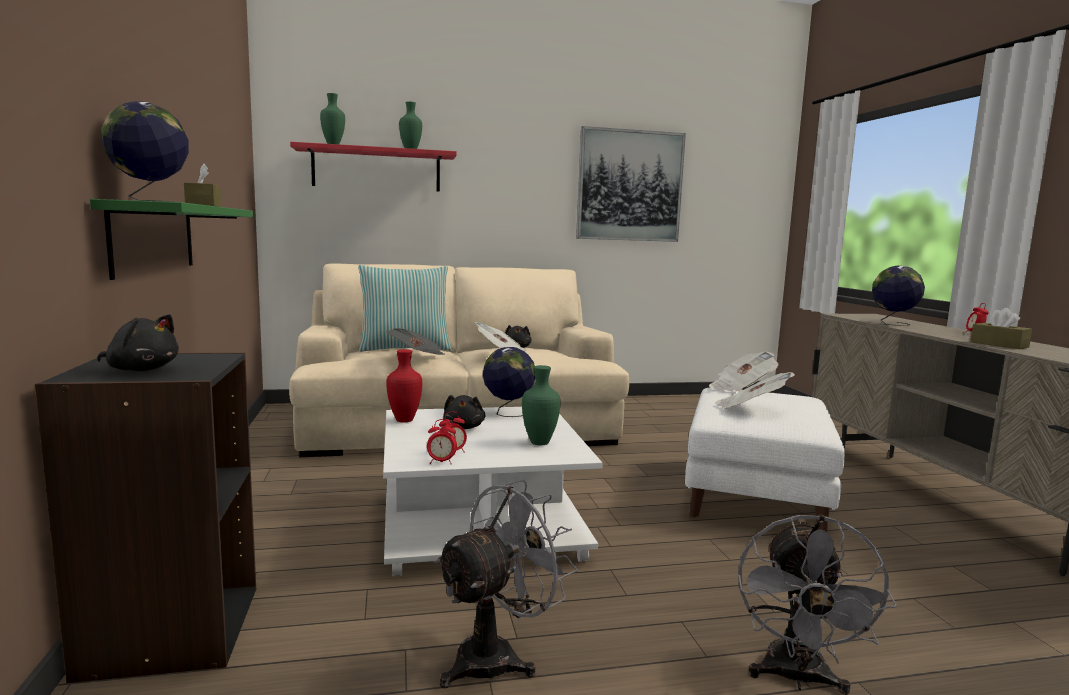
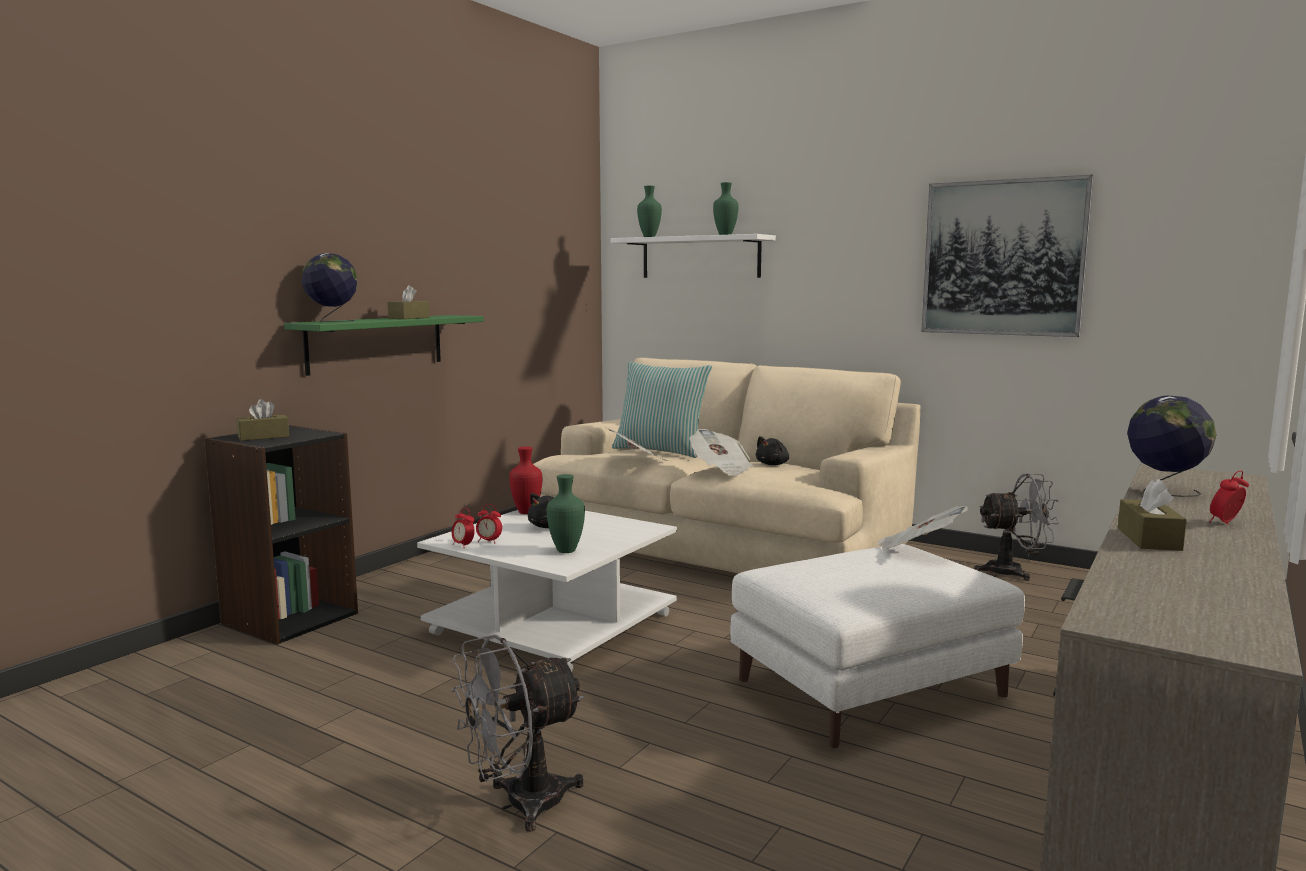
camera: 45 degrees right, 0 degrees up
(141, 369) = (263, 437): black plush toy -> brown tissue box
(376, 169) = (700, 257): red shelf -> white shelf
(498, 656) = (388, 698): grey fan -> grey fan (1014, 572)
(508, 413) = (617, 524): globe -> none
(750, 409) = (838, 570): newspaper -> none

